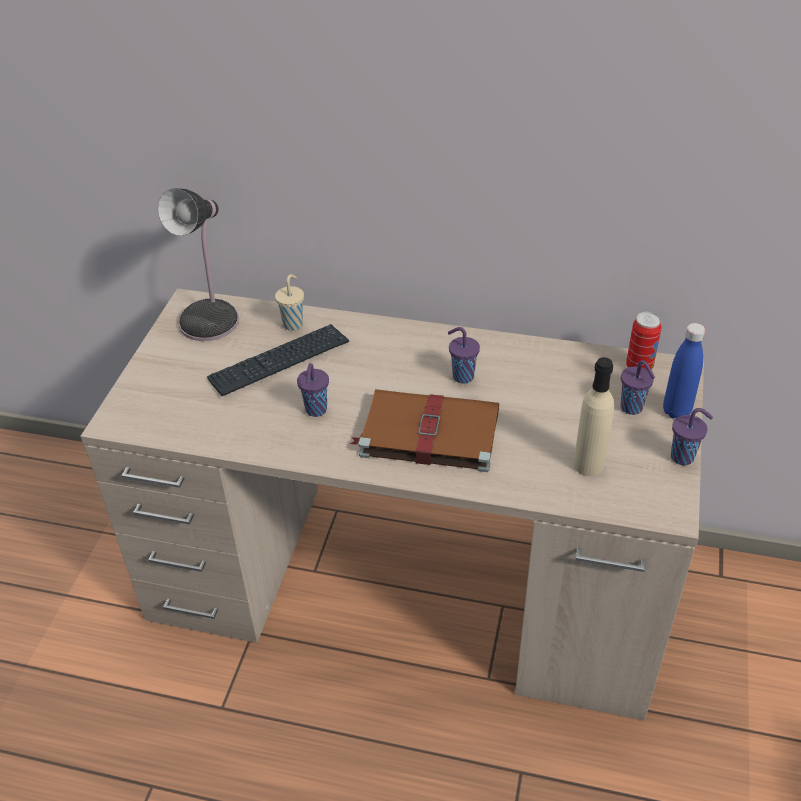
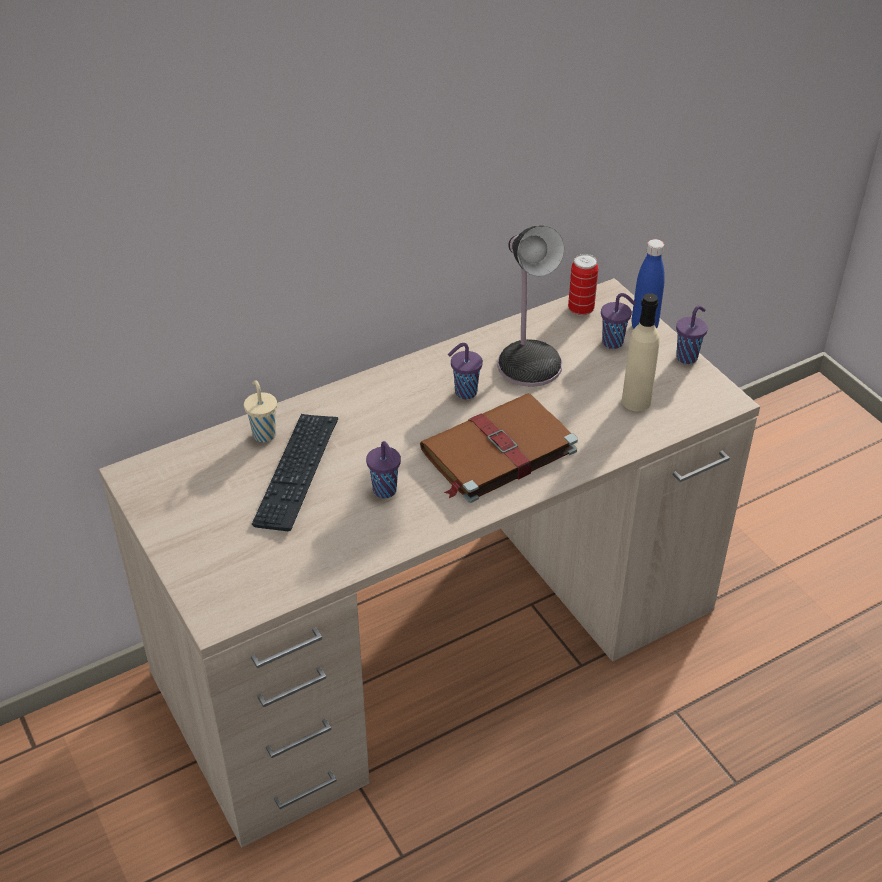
camera: 45 degrees left, 0 degrees up
(212, 319) = (178, 475): table lamp -> table lamp (528, 362)

